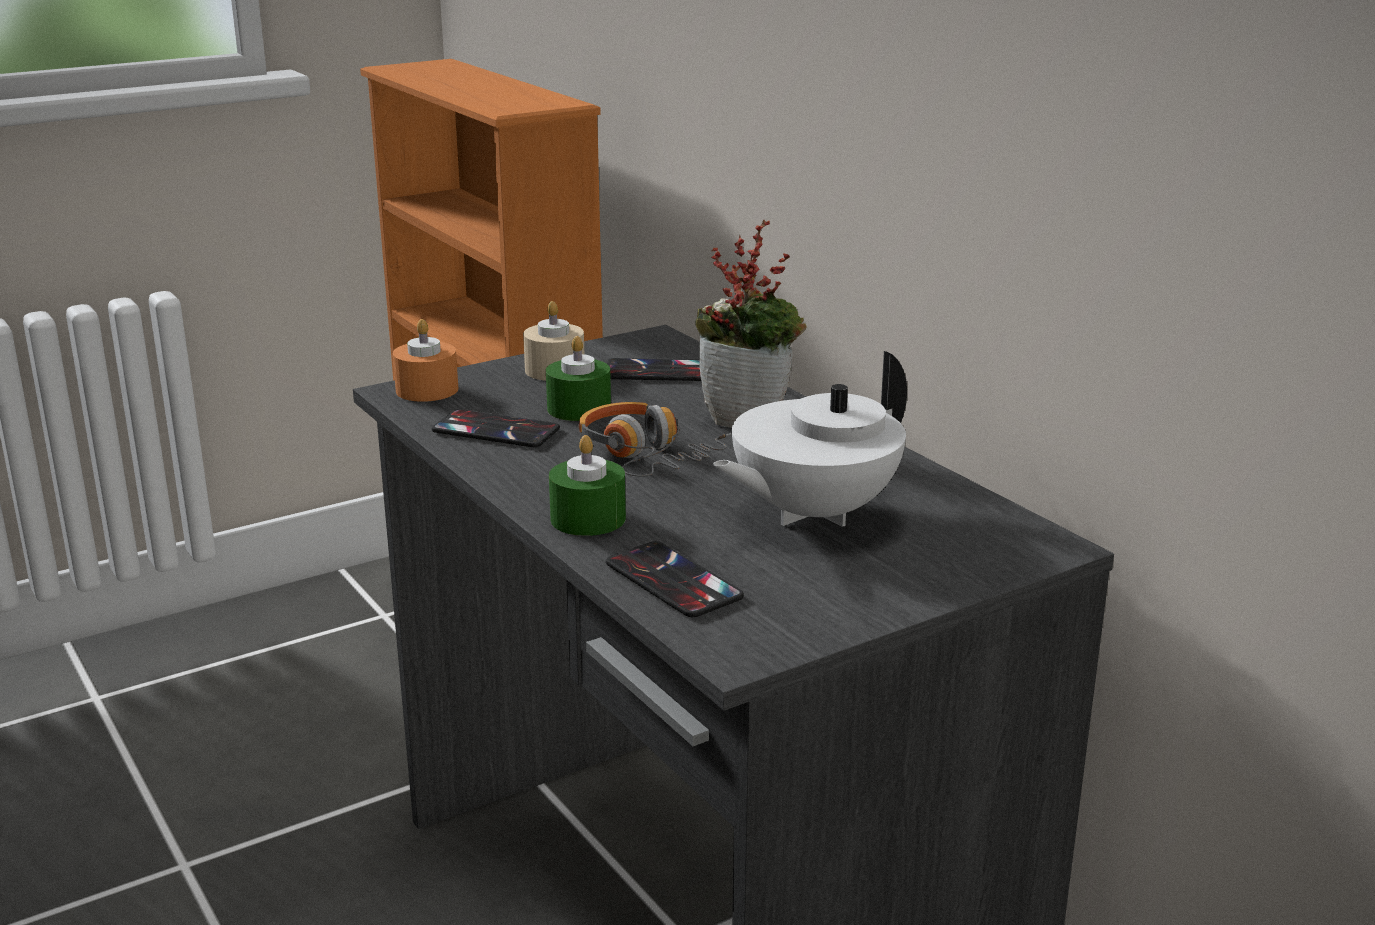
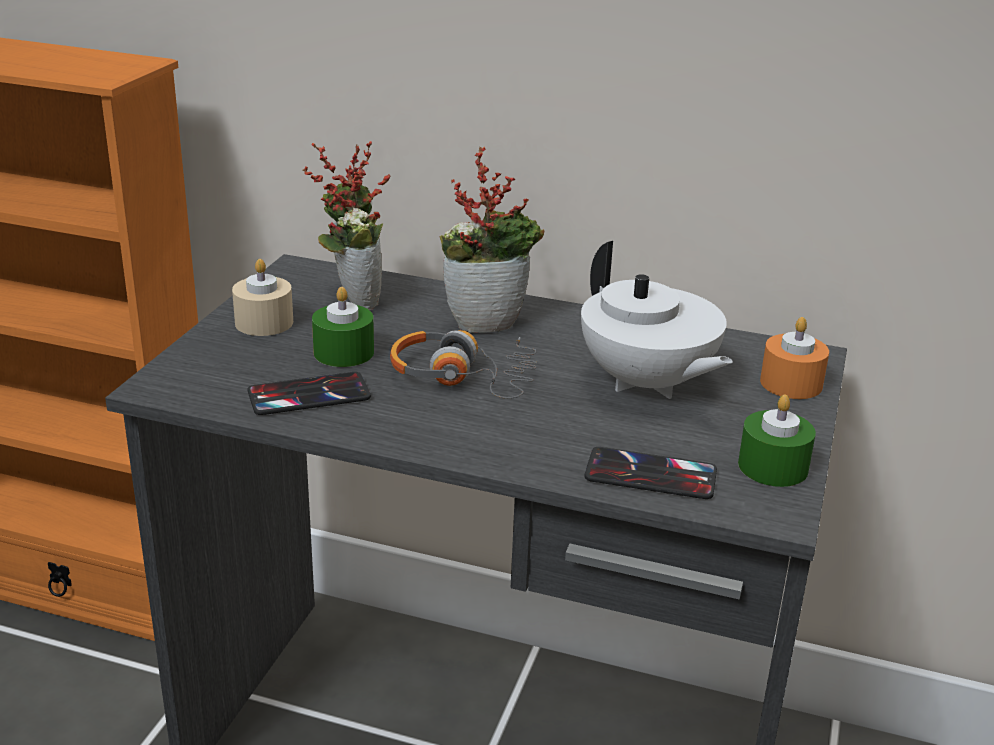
camera: 40 degrees left, 5 degrees up
(427, 390) = (182, 376): orange candle -> orange candle (791, 383)
(588, 518) = (511, 447): green candle -> green candle (773, 467)
(659, 372) = (352, 299): phone -> potted plant
(811, 513) = (646, 383): white teapot -> white teapot turned 45 degrees counterclockwise

